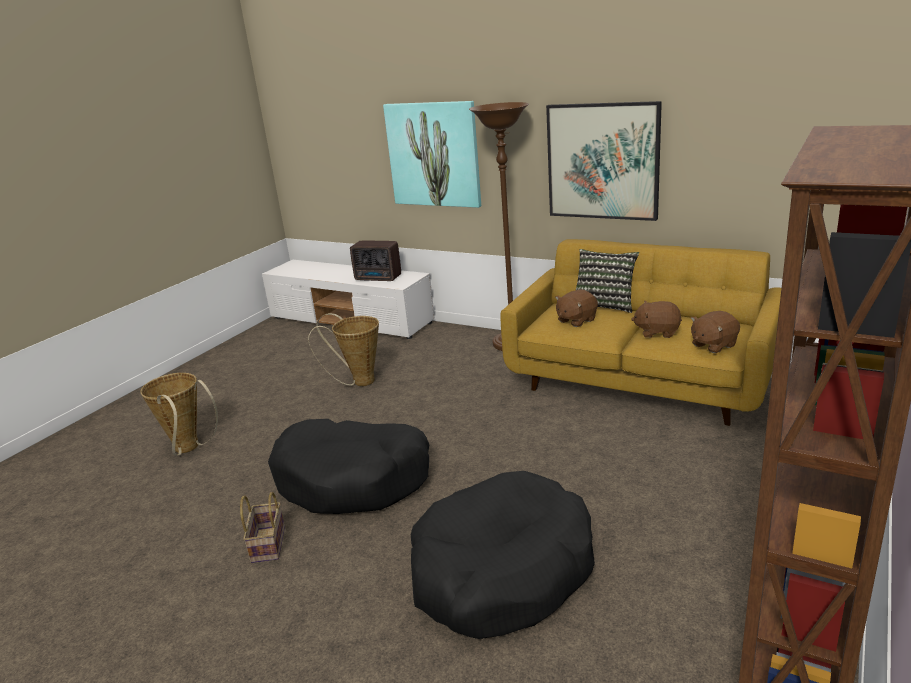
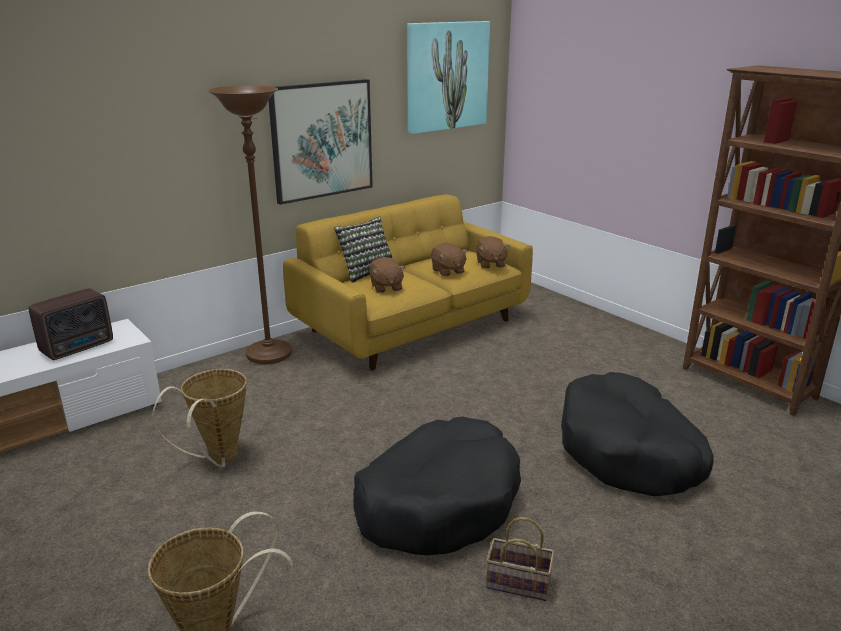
camera: 70 degrees left, 0 degrees up
(434, 154) = (124, 160): picture -> picture (446, 76)
(657, 332) = (447, 271): brown plush toy -> brown plush toy turned 60 degrees counterclockwise

